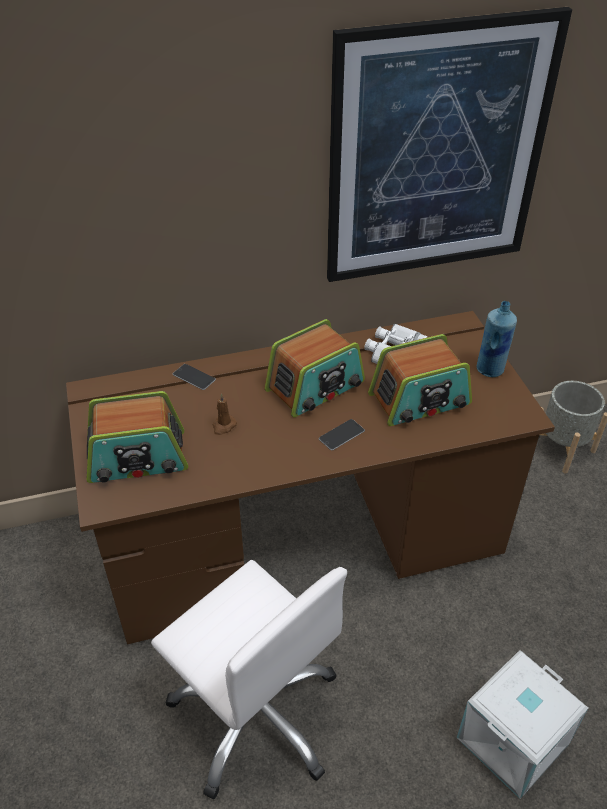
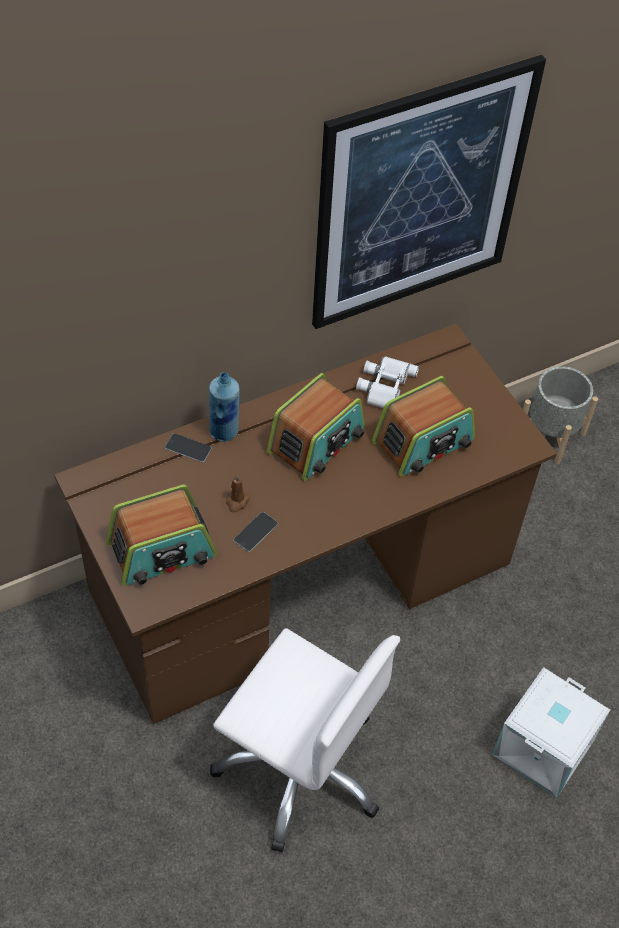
camera: 15 degrees left, 10 degrees up
(341, 435) = (356, 493): phone -> phone (255, 532)
(490, 369) = (486, 395): blue bottle -> blue bottle (224, 431)

